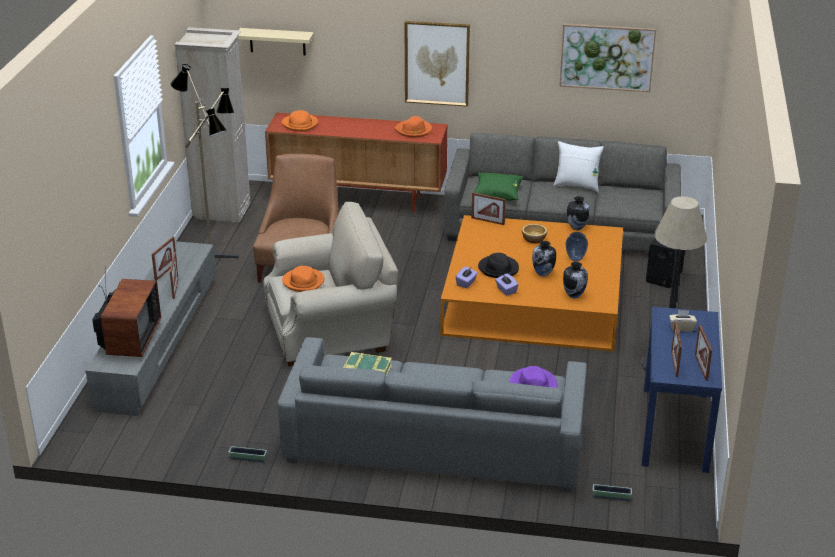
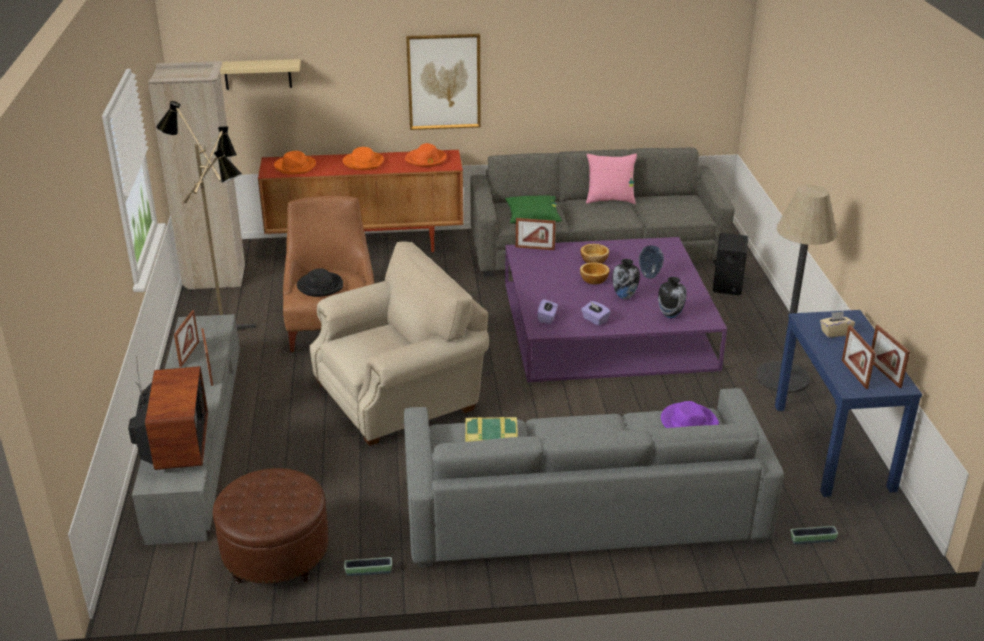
camera: 15 degrees left, 0 degrees up
(184, 436) = (276, 557): none -> brown ottoman
(303, 282) = (366, 342): orange hat -> orange hat (363, 163)
(498, 268) = (573, 297): black hat -> black hat (320, 286)
(524, 256) = (593, 280): none -> bowl
(534, 297) = (607, 324): orange coffee table -> purple coffee table
(576, 186) = (609, 200): white pillow -> pink pillow
(577, 227) = (632, 243): vase -> none
(607, 57) = (629, 56): picture -> none

